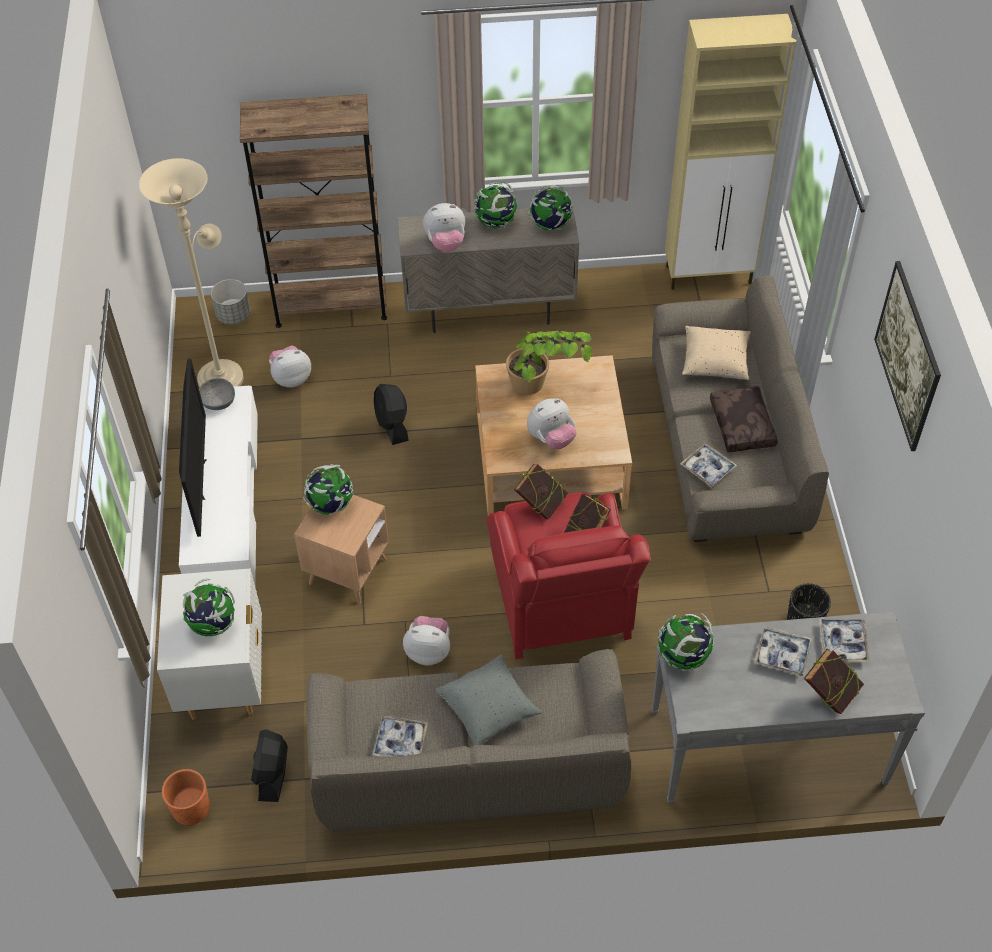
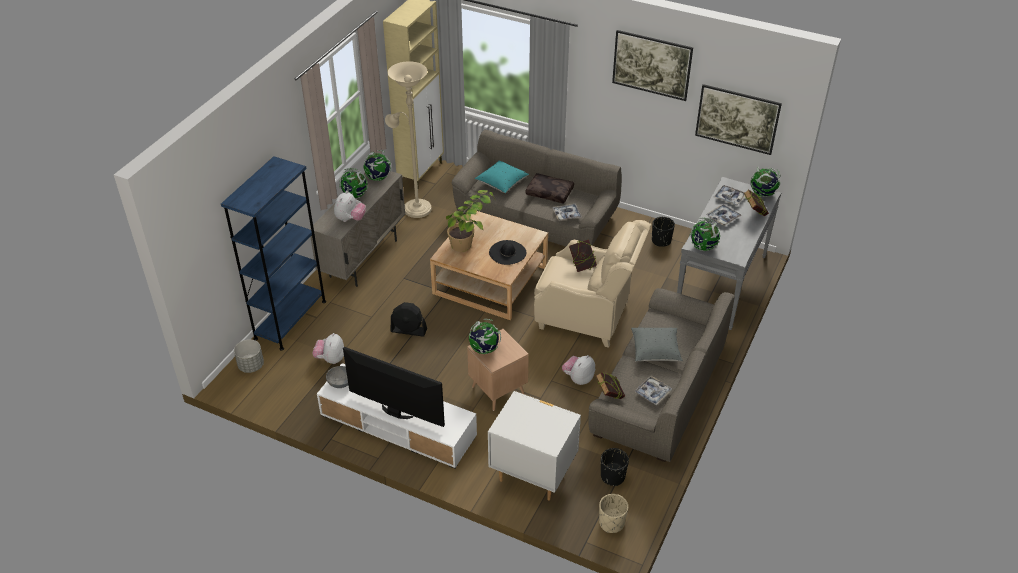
camera: 60 degrees left, 10 degrees down
(191, 808) = (611, 523): orange planter -> beige planter
(214, 624) = (542, 420): globe -> globe (763, 194)
(222, 374) = (295, 389): beige floor lamp -> beige floor lamp (414, 207)
(272, 774) = (613, 476): black fan -> black planter
(331, 306) = (290, 320): brown bookcase -> blue bookcase
(540, 505) = (549, 273): book -> book (609, 396)
(551, 438) = (507, 252): plush toy -> black hat
(561, 603) = (587, 316): red armchair -> beige armchair
(715, 362) = (502, 183): beige pillow -> turquoise pillow
(933, 561) = (735, 131): none -> picture

